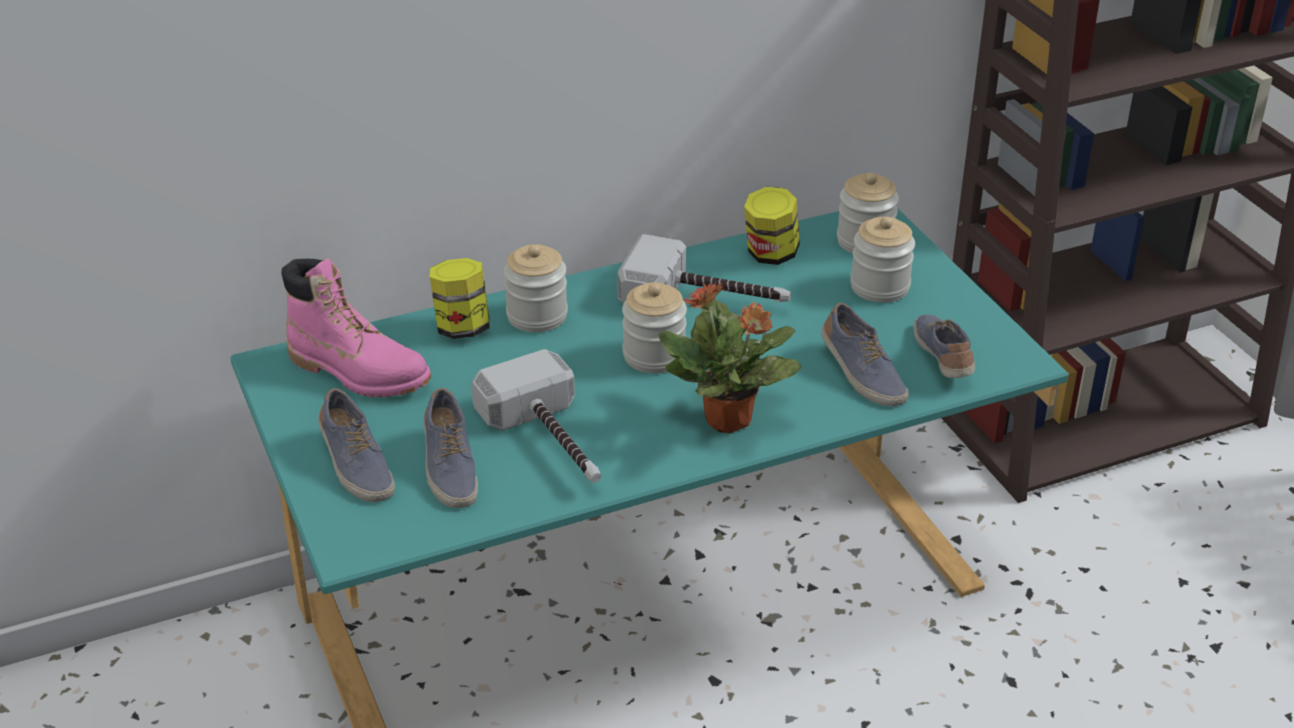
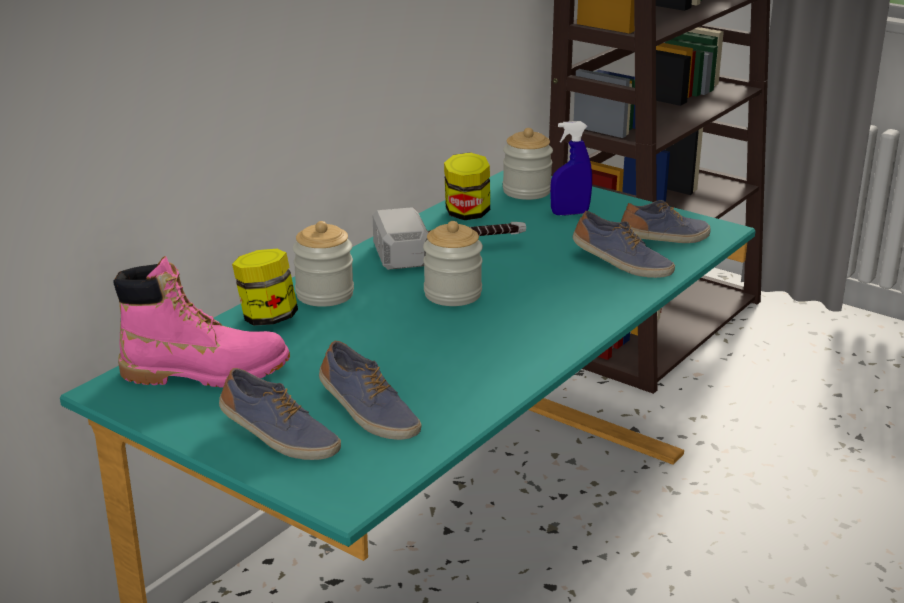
camera: 30 degrees left, 10 degrees down
(552, 442) = (437, 370): hammer -> none
(729, 420) = (561, 317): potted plant -> none
(879, 287) = (570, 213): jar -> blue spray bottle
(943, 358) = (665, 241): shoe -> shoe turned 105 degrees clockwise

